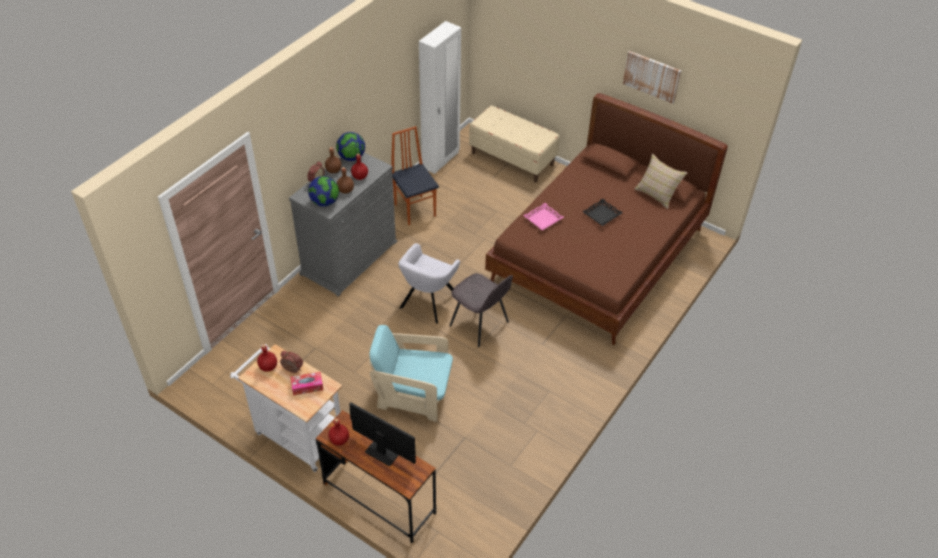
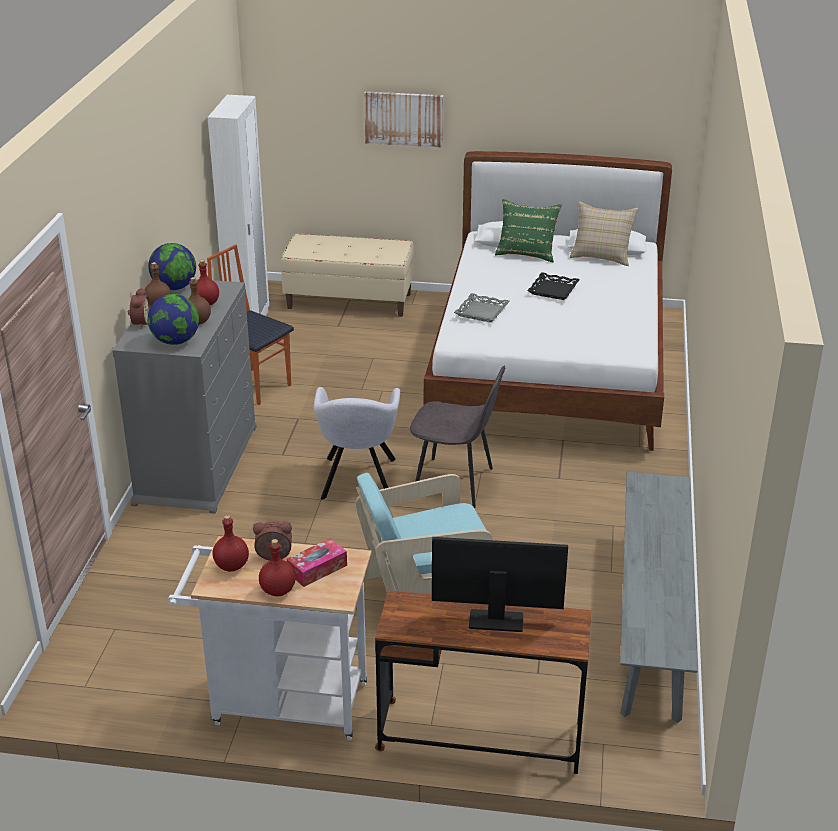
camera: 25 degrees left, 15 degrees down
(339, 440) = (416, 627): red bottle -> red bottle (278, 591)
(521, 465) = (651, 621): none -> grey bench
(543, 219) = (482, 312): pink tray -> grey tray
(598, 256) = (550, 368): brown bed -> white bed
(610, 175) = (526, 253): none -> green pillow
(652, 76) = (544, 99): picture -> picture (404, 118)

